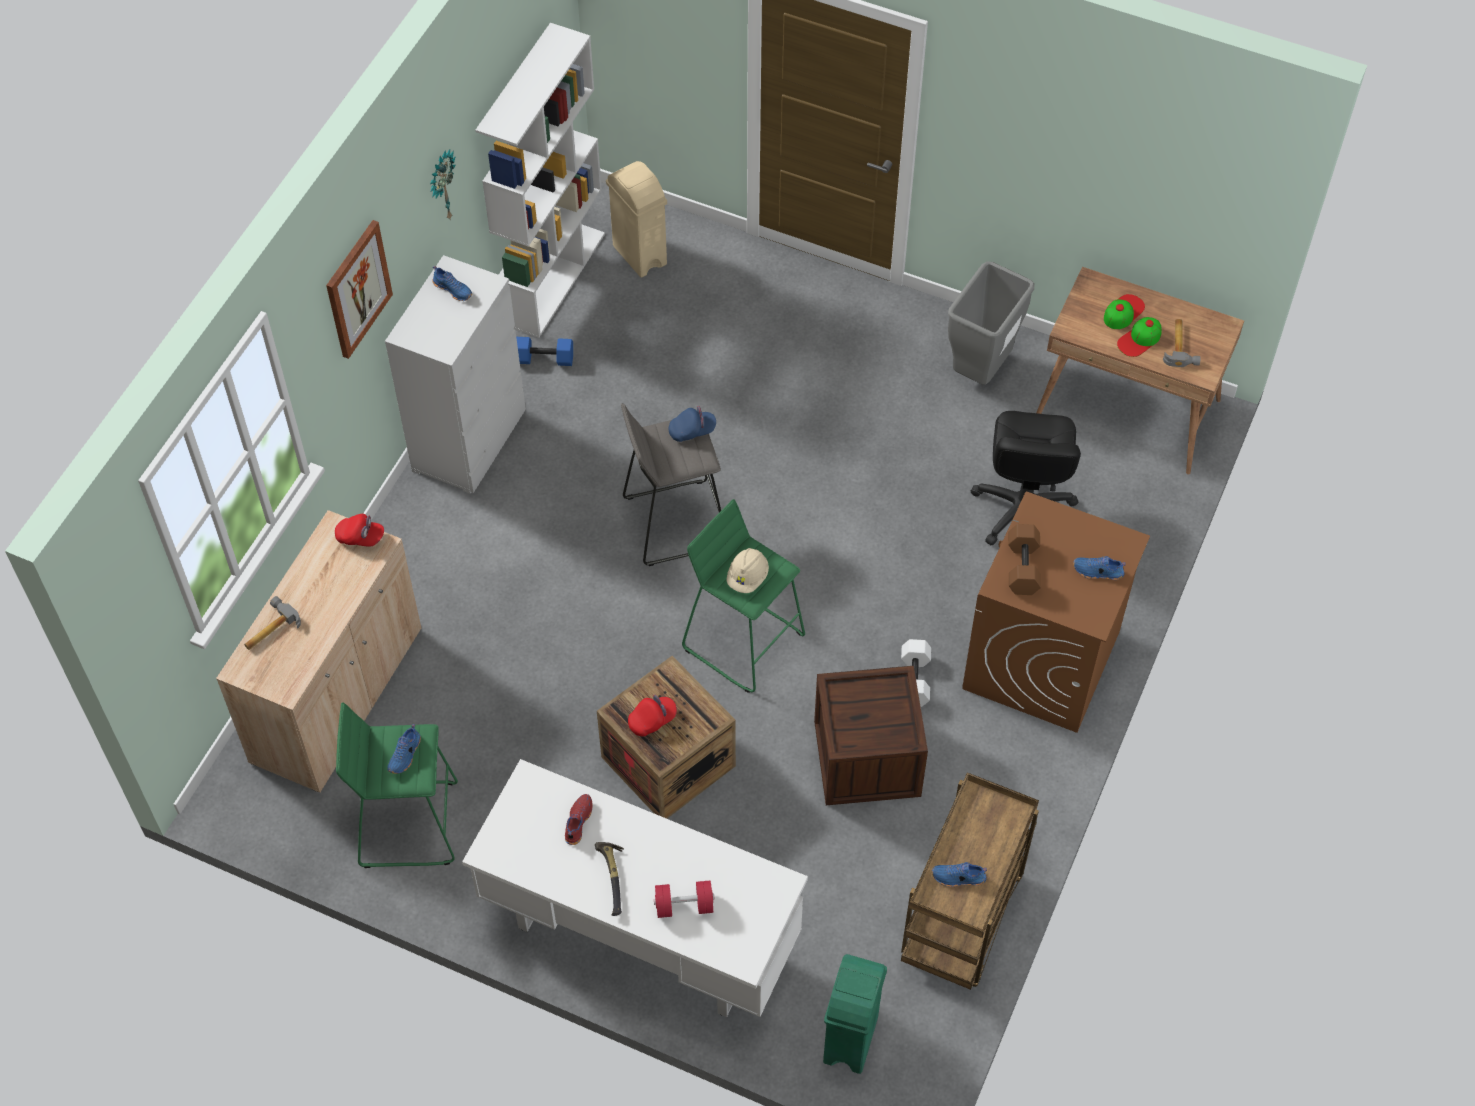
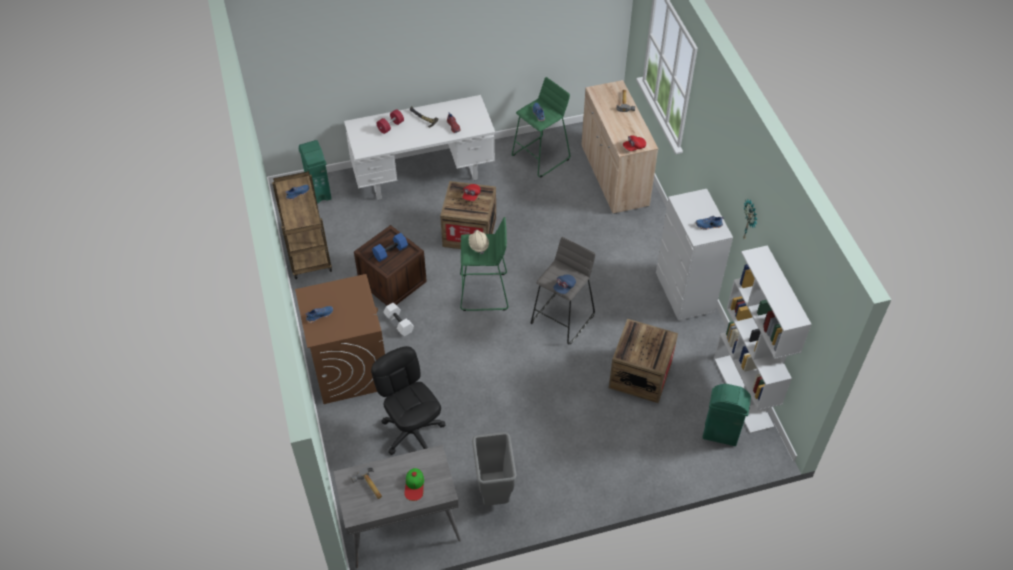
camera: 140 degrees right, 5 degrees down
(357, 289) = (715, 146): picture -> none
(544, 360) = (699, 349): blue dumbbell -> blue dumbbell (390, 251)
(639, 254) = (721, 434): beige trash can -> green trash can
(655, 381) = (640, 375): none -> crate
(1021, 566) = (356, 296): brown dumbbell -> none
(1128, 410) = (401, 526): brown desk -> grey desk
(1139, 339) = (393, 474): cap -> none

